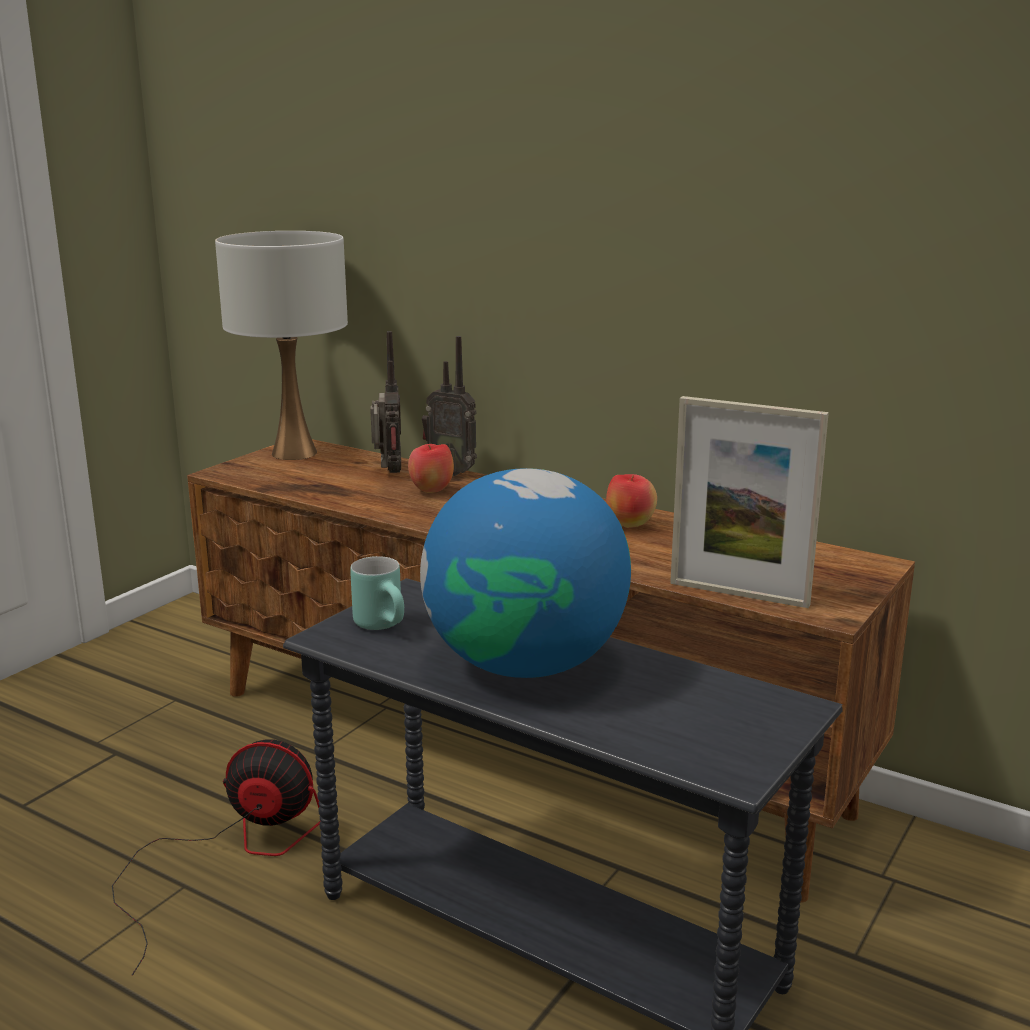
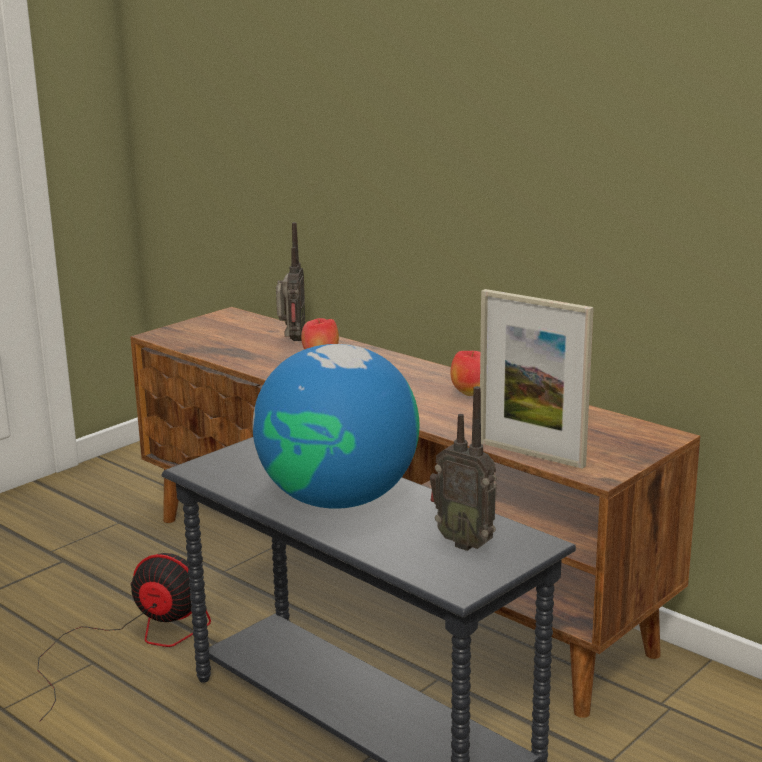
camera: 10 degrees right, 0 degrees up
(293, 453) = (221, 321): white table lamp -> none
(386, 625) = (243, 464): turquoise mug -> none
(452, 471) = (346, 342): radio -> radio (466, 542)

